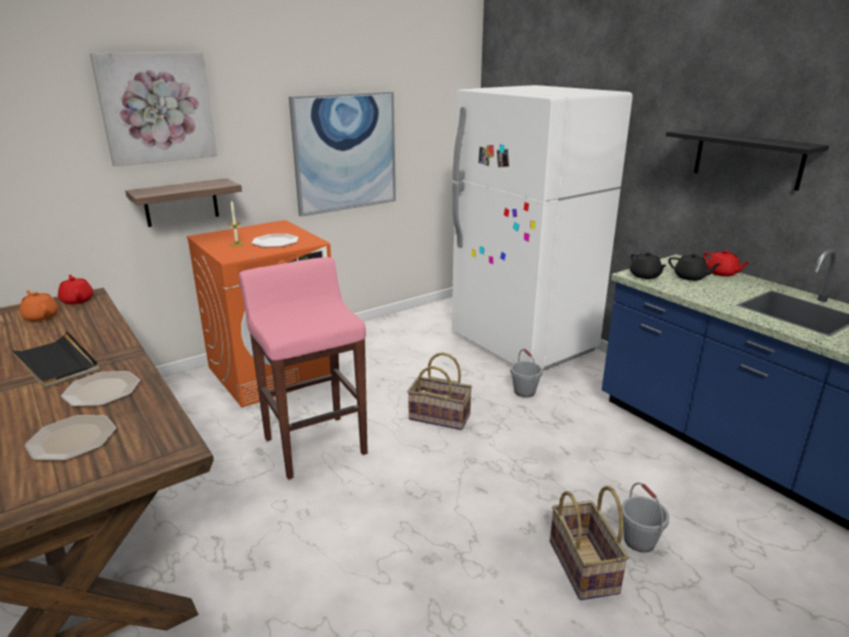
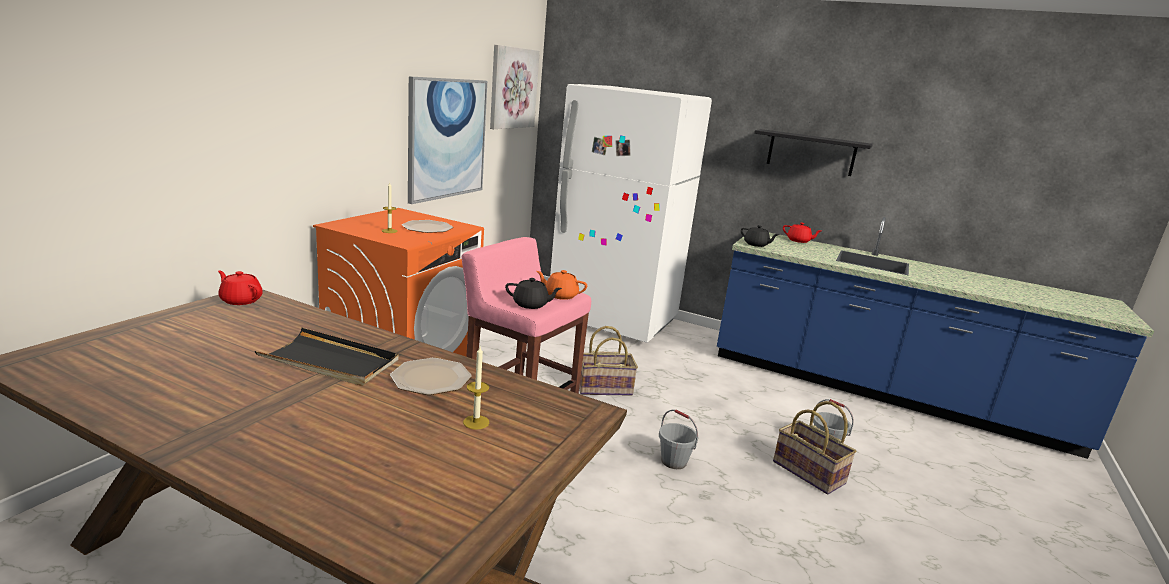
camera: 30 degrees left, 5 degrees down
(41, 316) = (221, 320): orange teapot -> orange teapot (560, 295)
(71, 439) = (476, 422): plate -> candle
(157, 108) = (297, 76): picture -> picture (512, 88)
(181, 202) = (310, 186): shelf -> none
(525, 392) = (651, 358): grey bucket -> grey bucket (674, 461)
(690, 277) = (785, 244): black teapot -> black teapot (531, 305)

